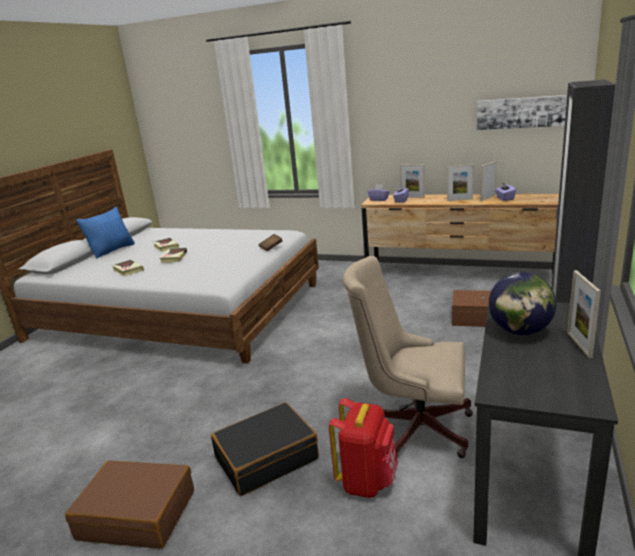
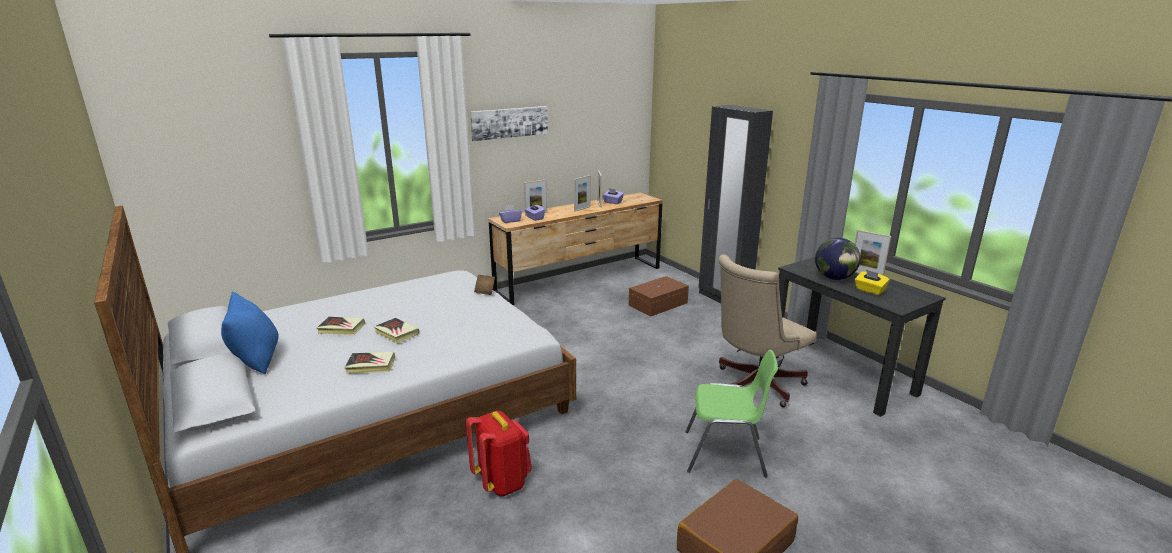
camera: 55 degrees left, 0 degrees up
(266, 458) = (726, 454): black suitcase -> green chair
(367, 481) = (795, 425): red backpack -> red backpack (502, 482)
(521, 112) = (609, 127): picture -> picture (509, 122)
(521, 361) = (869, 291): none -> yellow tissue box

